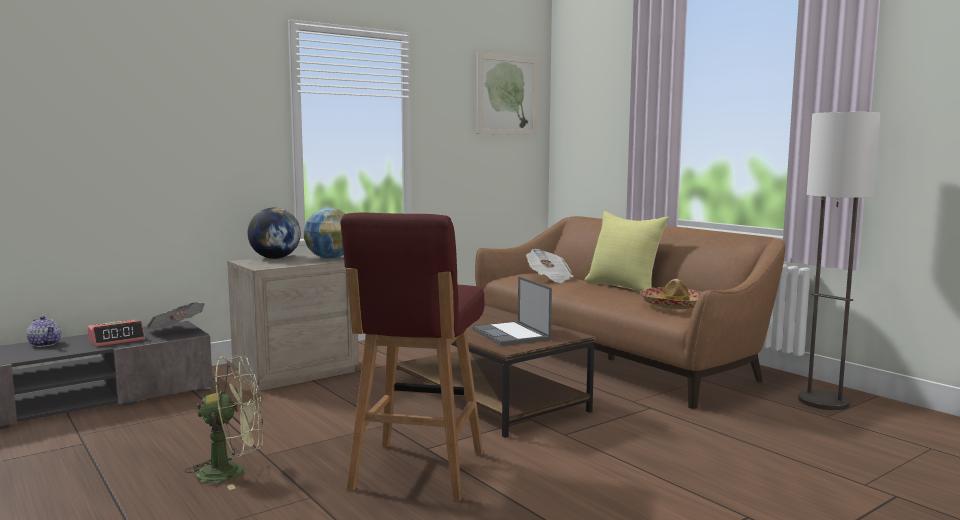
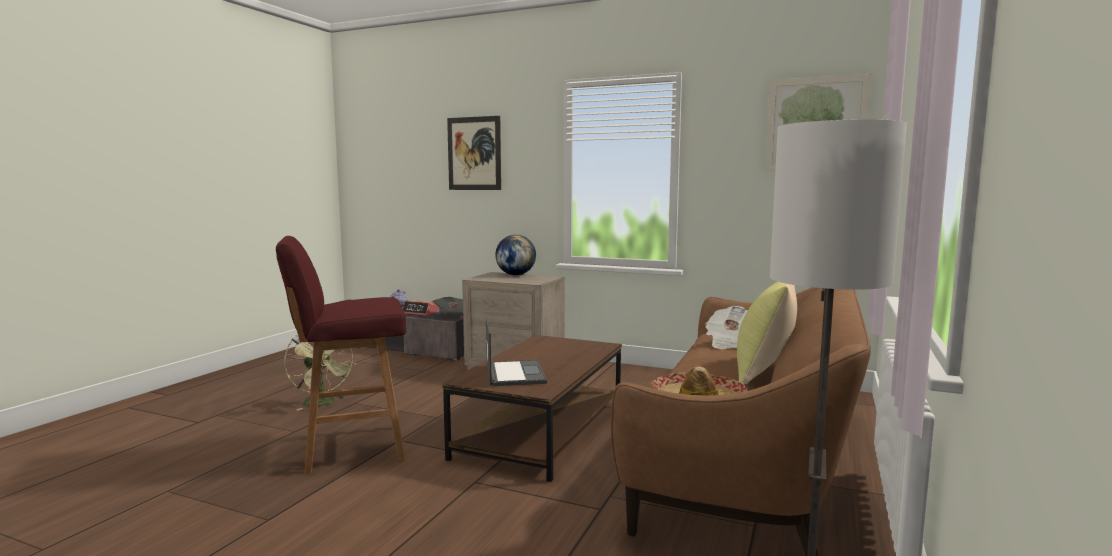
camera: 60 degrees right, 0 degrees up
(159, 100) = (474, 153): none -> picture
(330, 258) = (535, 281): globe -> none
(511, 334) = (514, 373): laptop -> laptop turned 135 degrees clockwise

